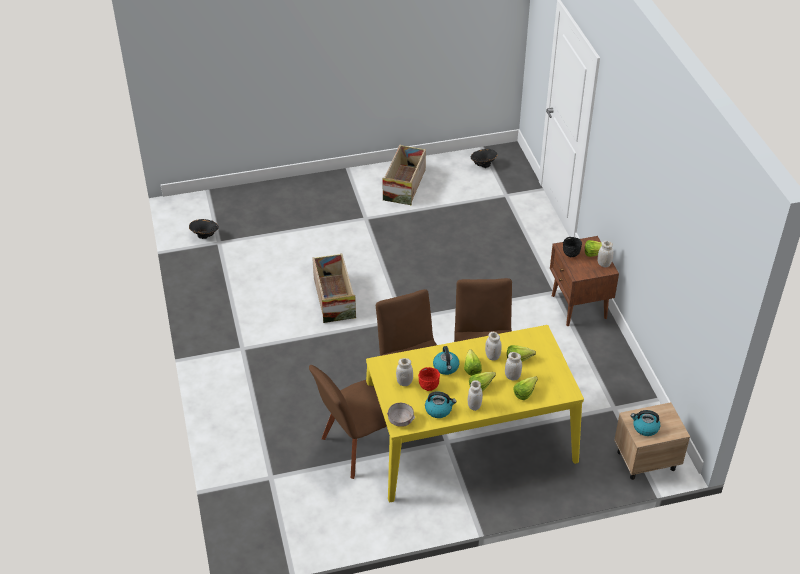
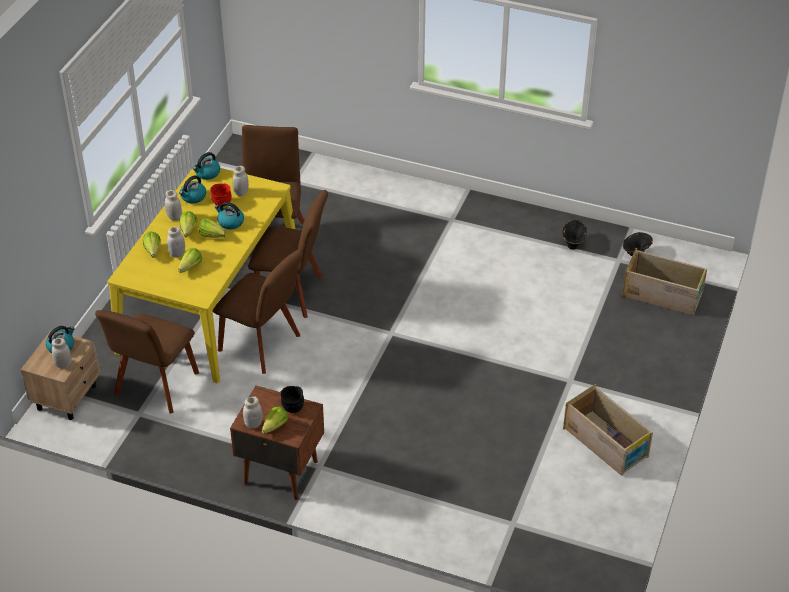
camera: 125 degrees right, 0 degrees up
(333, 297) = (465, 301): crate -> crate (663, 295)
(400, 420) = (207, 173): grey bowl -> kettle
(483, 165) = (588, 536): black vase -> black vase (573, 244)
(492, 356) = (211, 254): white jar -> white jar (63, 364)
(582, 415) = (155, 387): none -> brown chair

